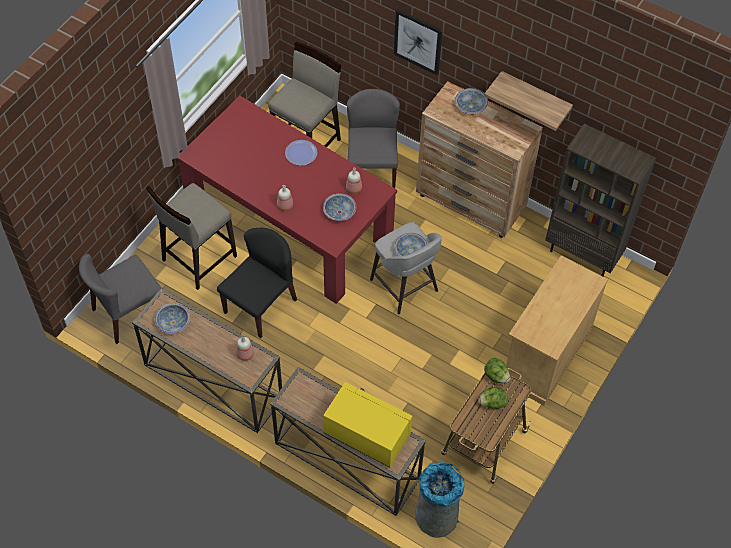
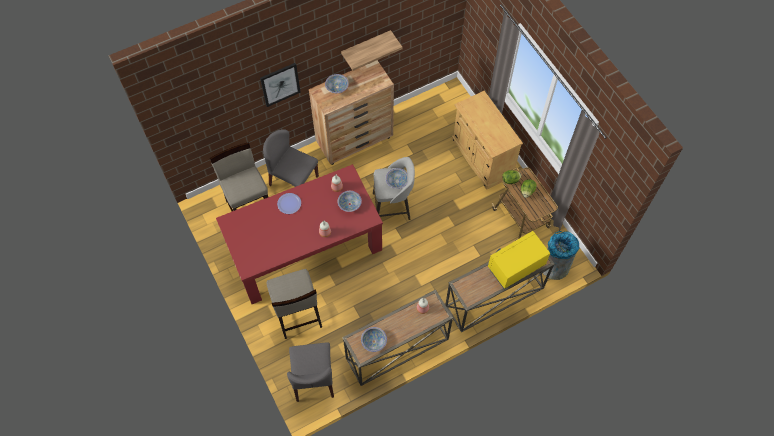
camera: 60 degrees left, 5 degrees up
(260, 305) = (357, 294): black chair -> none
(583, 254) = (426, 103): brown bookcase -> none

